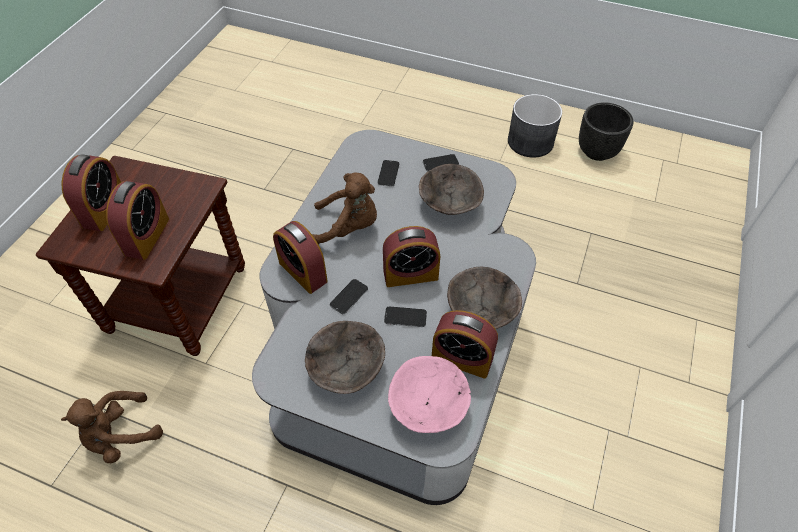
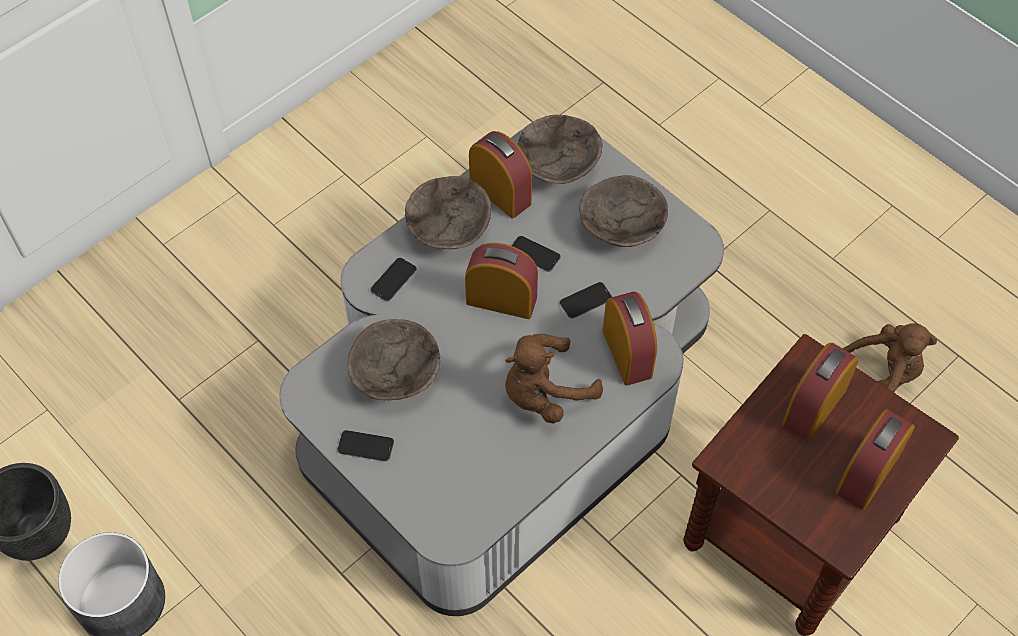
camera: 155 degrees left, 5 degrees up
(348, 227) = (544, 393): brown plush toy -> brown plush toy turned 60 degrees counterclockwise
(388, 174) = (448, 459): phone -> phone (393, 280)
(428, 406) = (558, 165): pink bowl -> brown bowl

